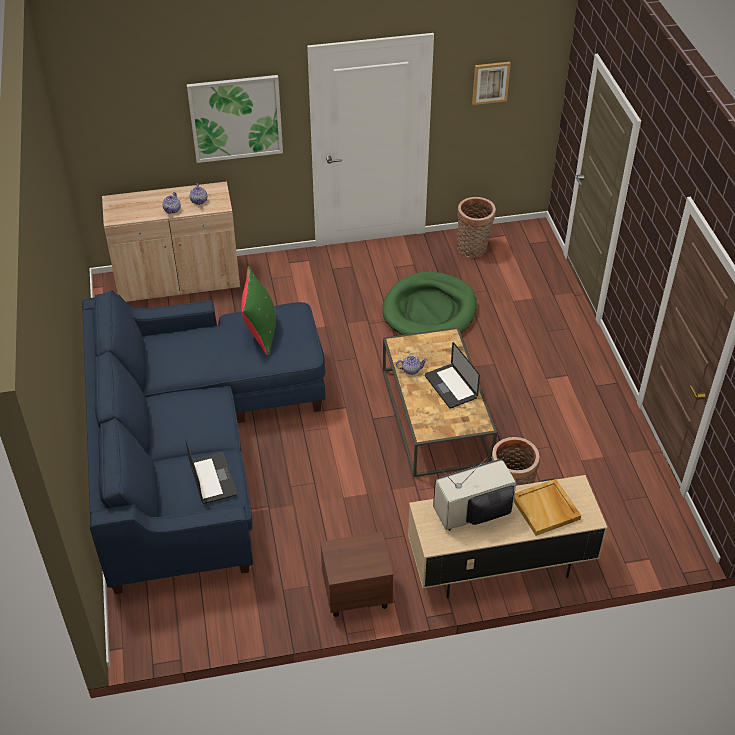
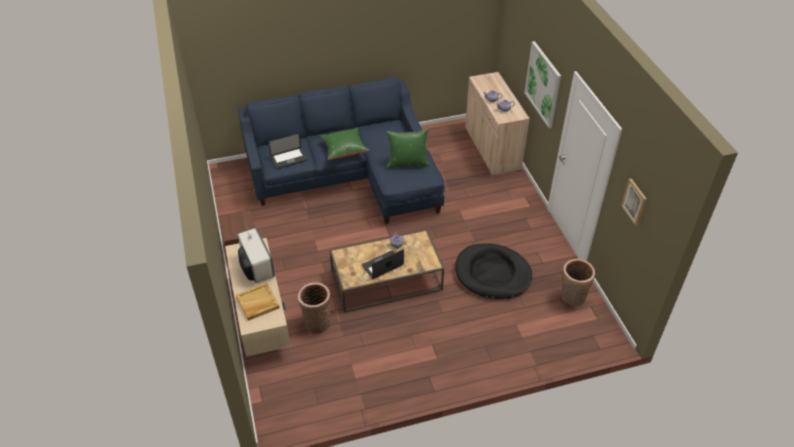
camera: 85 degrees right, 0 degrees up
(205, 406) = (344, 150): none -> green pillow
(429, 310) = (492, 274): green dog bed -> black dog bed

